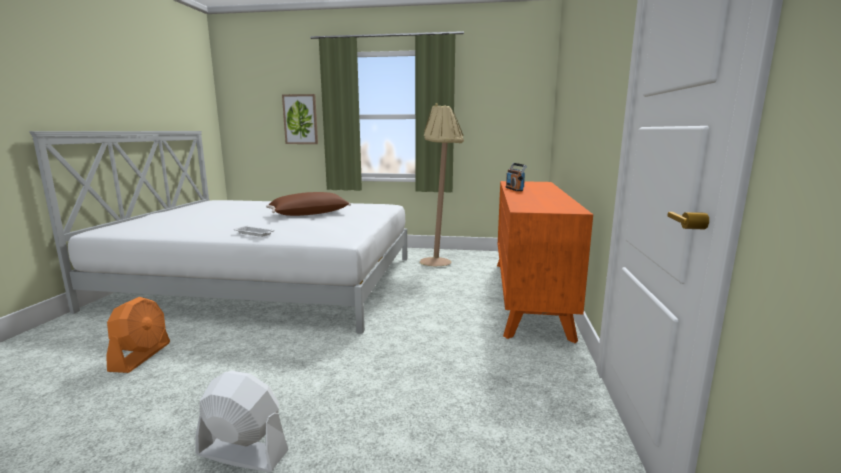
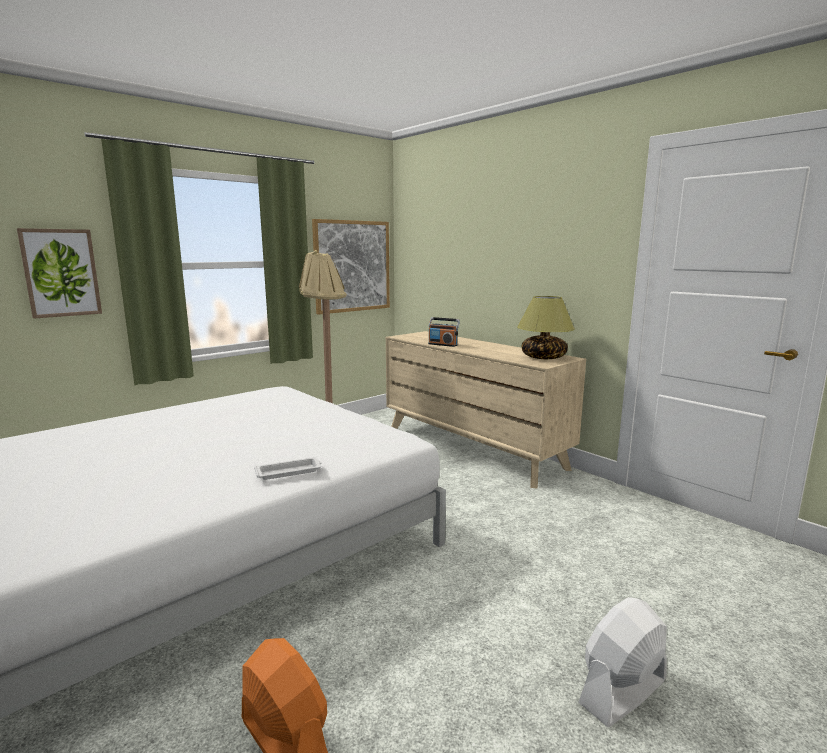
camera: 50 degrees left, 0 degrees up
(310, 215) = (242, 427): brown pillow -> none
(503, 119) = (352, 266): none -> picture
(529, 295) = (472, 448): orange dresser -> beige dresser
(551, 207) = (543, 357): none -> table lamp

